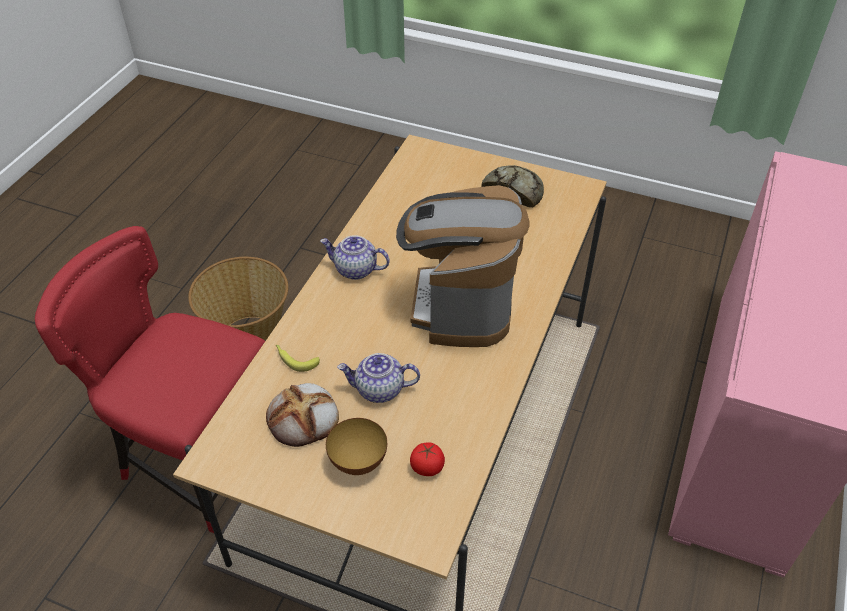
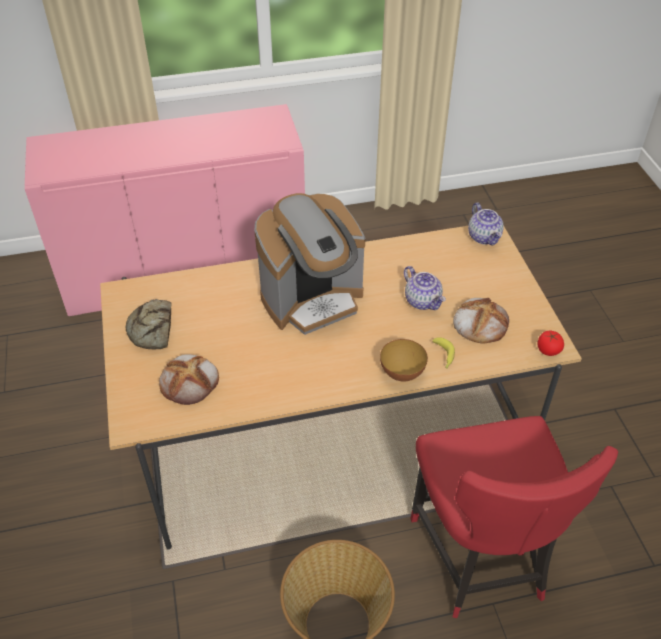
camera: 125 degrees left, 0 degrees up
(355, 270) = (330, 375): teapot -> teapot (484, 237)
(358, 462) = (480, 282): bowl -> bowl (402, 373)
(427, 467) = (451, 254): tomato -> tomato (548, 350)
(432, 190) = (190, 382): none -> bread

